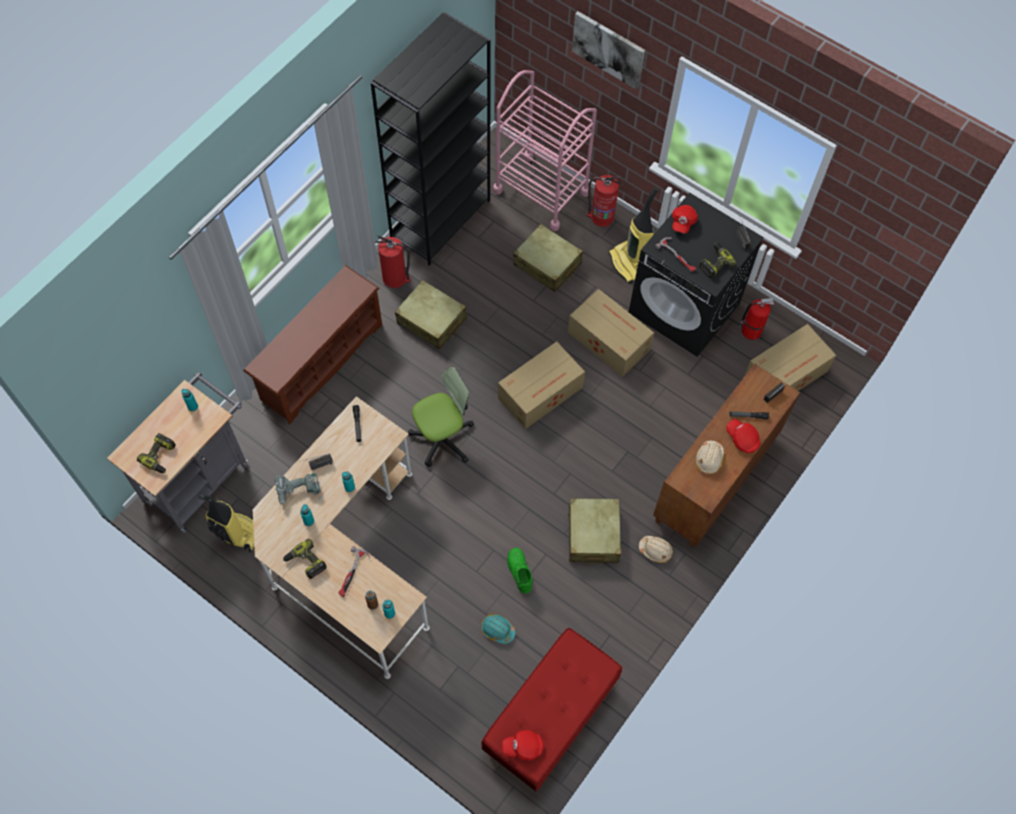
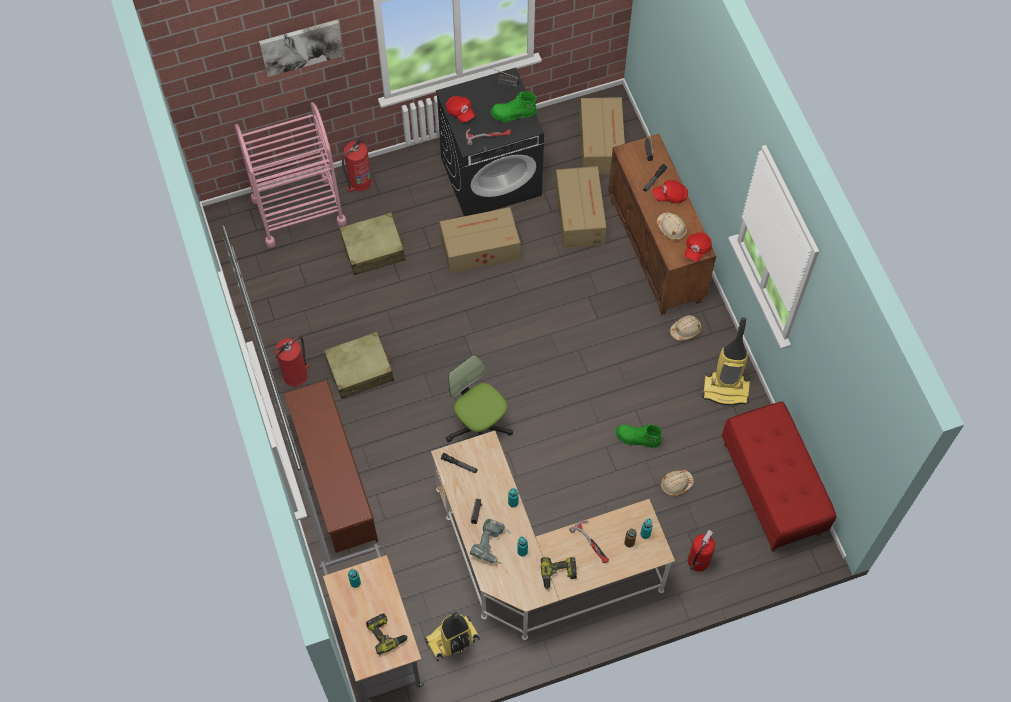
camera: 55 degrees left, 0 degrees up
(440, 219) = (264, 304): black bookcase -> none
(442, 438) = (479, 426): office chair -> office chair turned 45 degrees counterclockwise
(497, 629) = (676, 484): turquoise hard hat -> beige hard hat
(523, 747) = (803, 508): red cap -> red cap (697, 249)
(541, 392) = (491, 327): cardboard box -> cardboard box (580, 214)
(593, 535) = (642, 366): beige suitcase -> none
(629, 264) = (420, 189): vacuum cleaner -> vacuum cleaner (726, 389)
(714, 263) = (513, 114): power drill -> green boot
(750, 331) = (546, 144): fire extinguisher -> fire extinguisher (698, 562)

